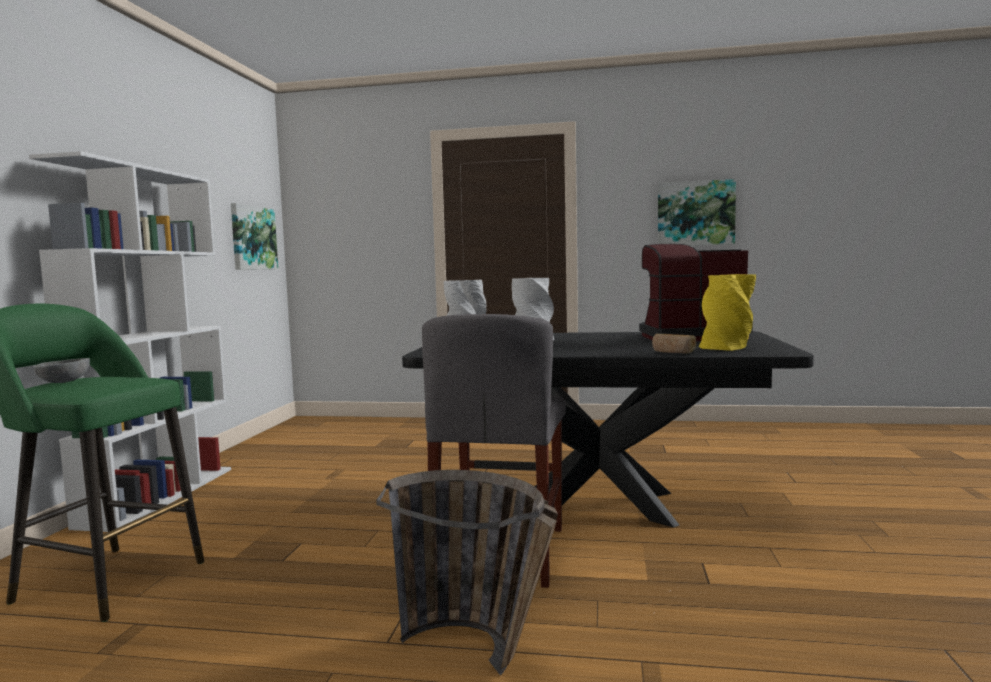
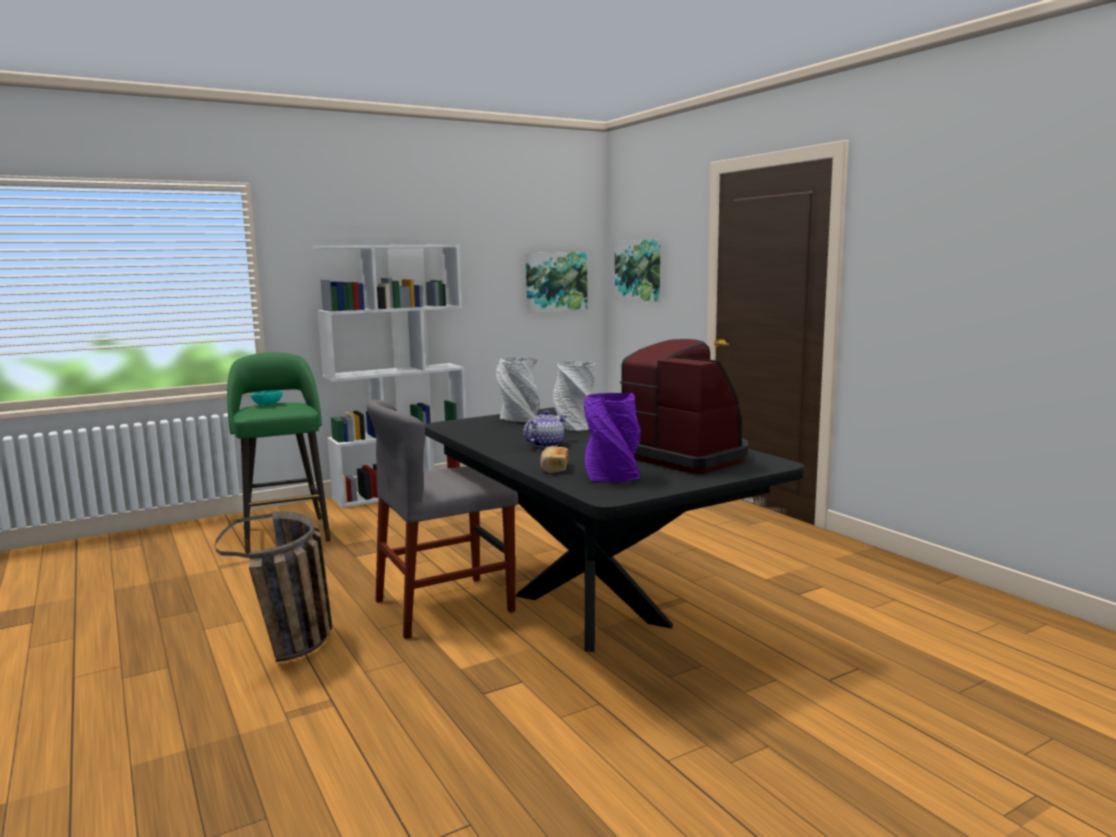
camera: 50 degrees right, 5 degrees up
(63, 382) = (266, 404): grey bowl -> turquoise bowl
(584, 347) = (546, 444): none -> teapot
(695, 213) = (985, 271): picture -> picture (639, 270)
(726, 348) = (613, 477): yellow vase -> purple vase

